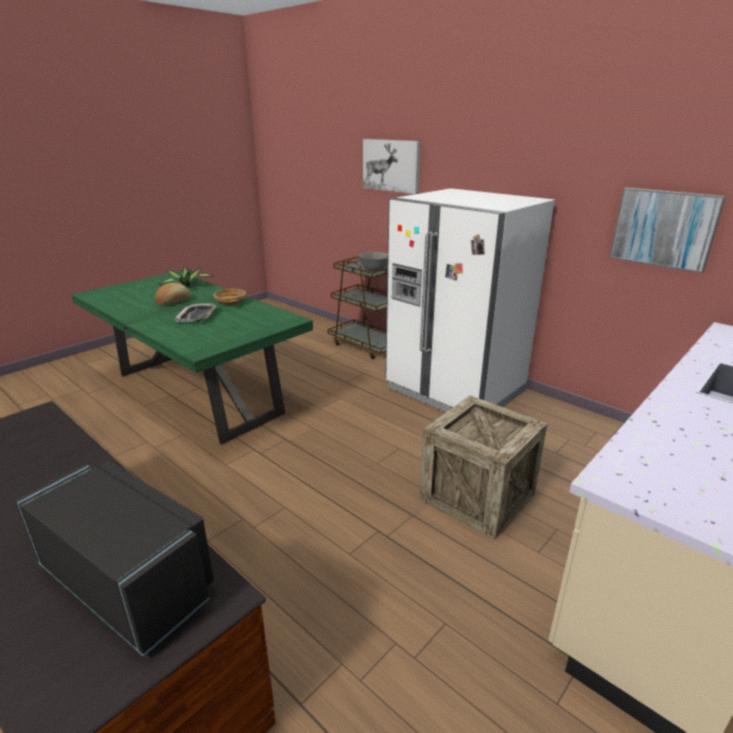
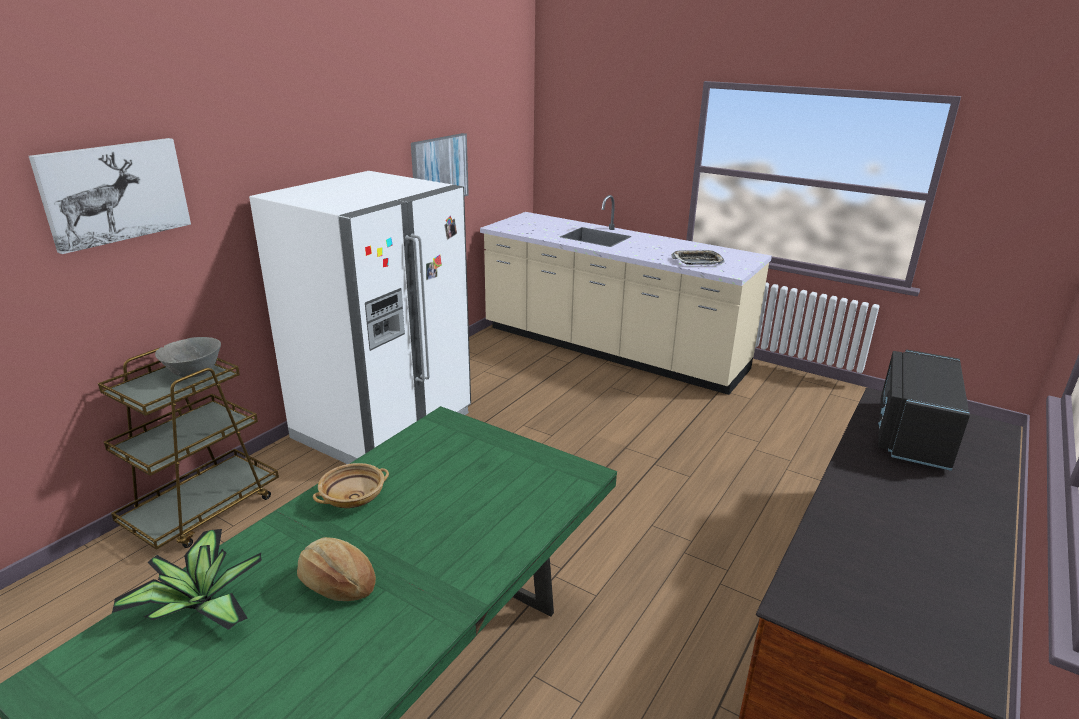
camera: 100 degrees left, 0 degrees up
(197, 316) = (431, 520): tray -> tray (697, 261)
(477, 496) = (585, 416): crate -> none

